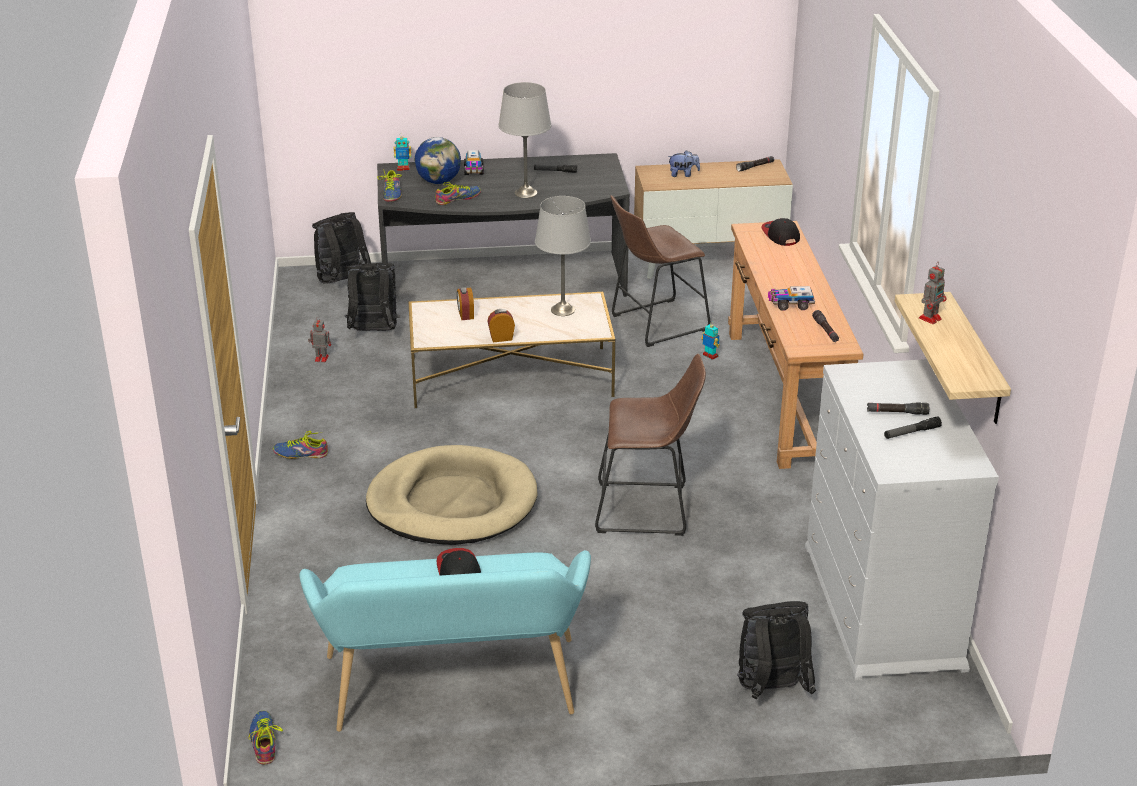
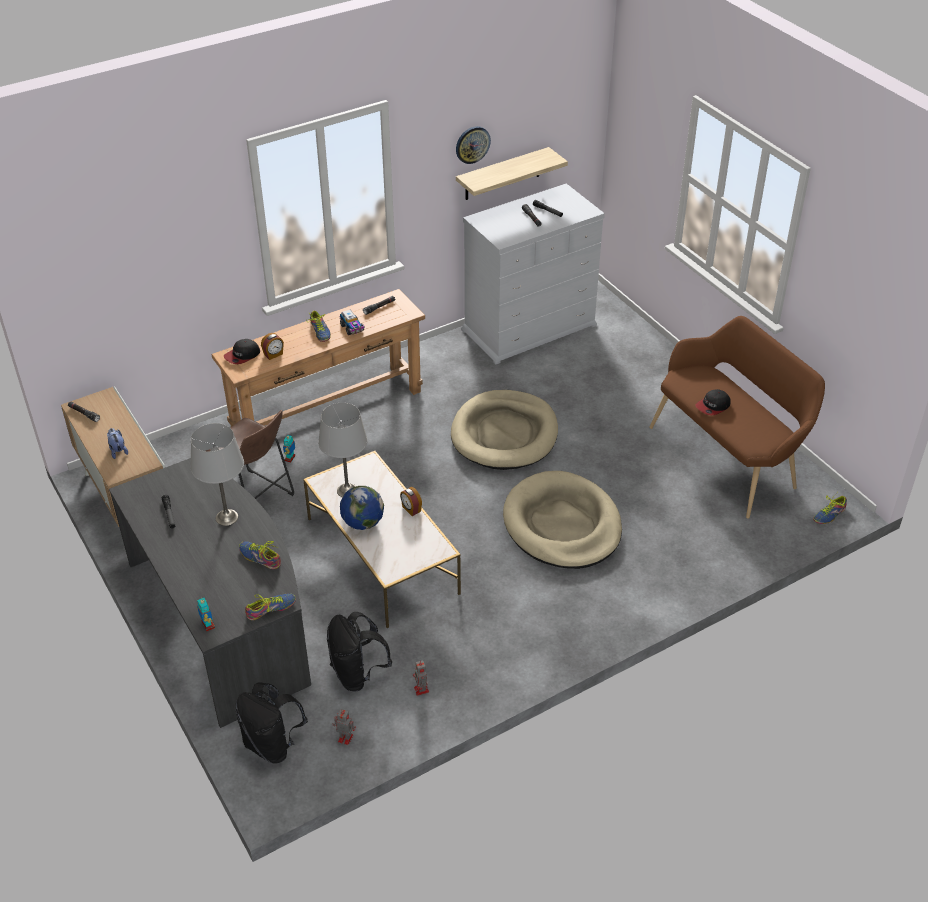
camera: 115 degrees left, 10 degrees up
(301, 454) = (564, 633): shoe -> shoe (320, 331)
(438, 181) = (228, 586): globe -> globe (363, 523)
(453, 693) = (728, 457): turquoise bench -> brown bench
(465, 315) = (387, 543): alarm clock -> alarm clock (273, 354)
(473, 170) = (191, 570): toy truck -> none
(648, 510) = (504, 434): brown stool -> beige dog bed
(771, 690) = (627, 349): black backpack -> none
(930, 318) = (493, 177): toy robot -> toy robot (344, 738)
(966, 264) = (472, 144): none -> wall clock

